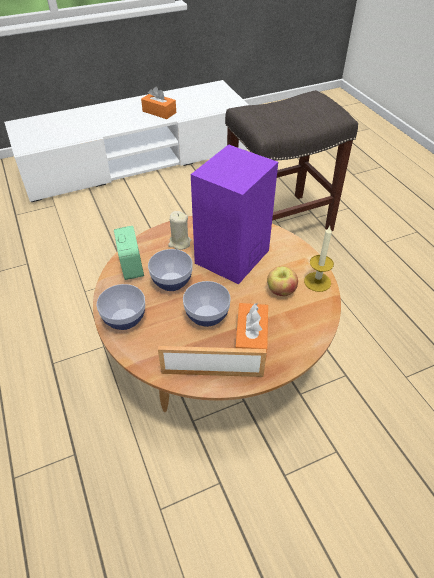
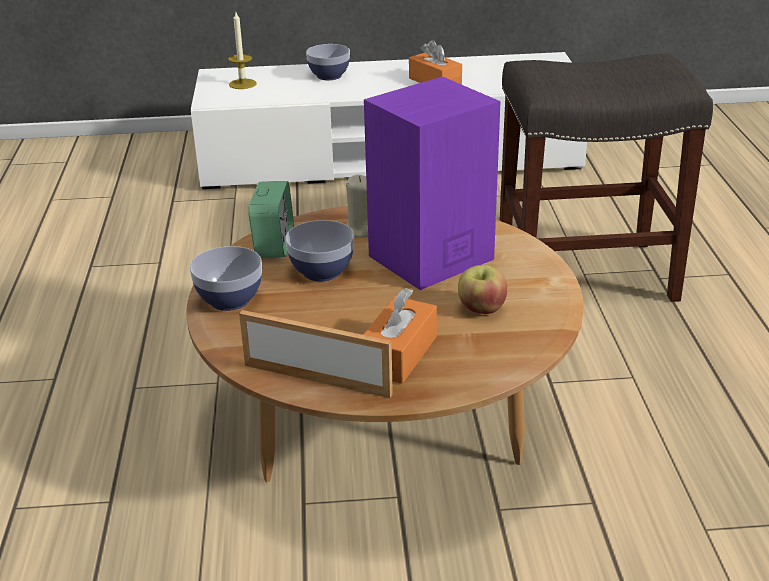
camera: 20 degrees right, 15 degrees down
(207, 316) = (349, 317): bowl -> bowl (329, 76)
(317, 282) = (548, 308): candle -> candle (242, 84)

